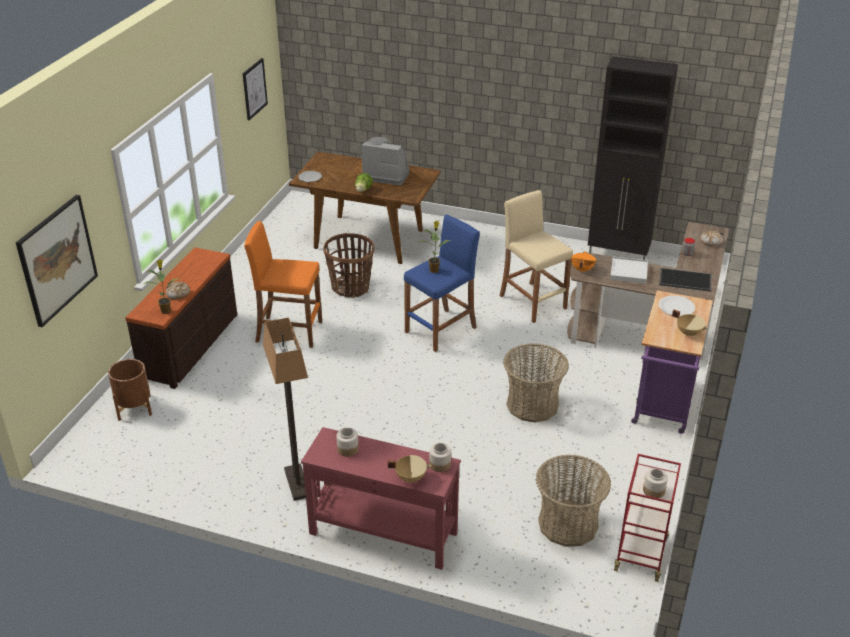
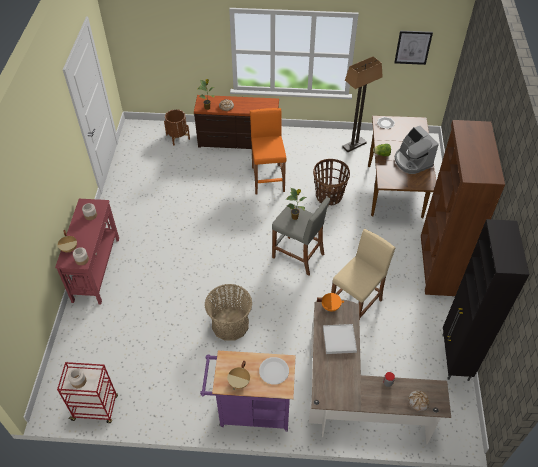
camera: 75 degrees right, 15 degrees up
(57, 259) = (163, 38): picture -> none
(297, 483) = (130, 221): floor lamp -> floor lamp (354, 145)
(386, 174) = (412, 161): coffee machine -> coffee machine turned 150 degrees clockwise
(441, 330) = (298, 256): blue stool -> grey stool
(495, 237) = (438, 265): none -> brown bookcase
(568, 524) = (116, 362): basket -> none
(684, 280) = (342, 383): tray -> none

